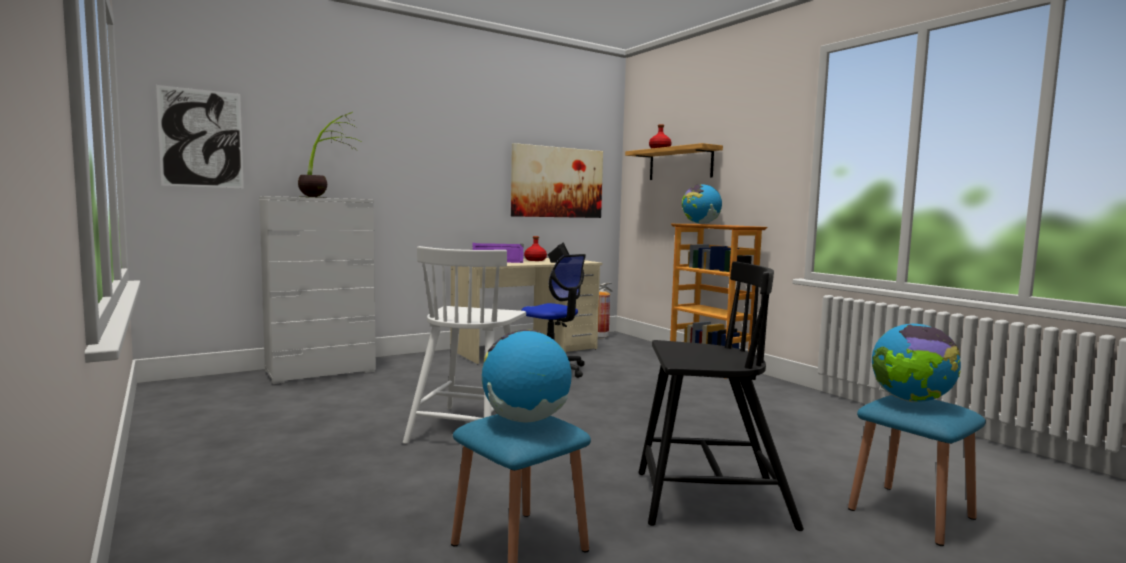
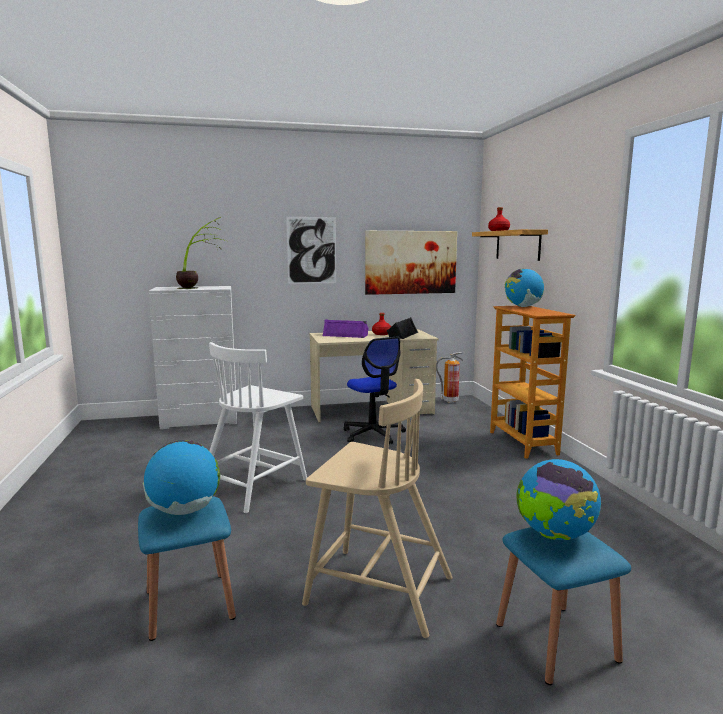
camera: 20 degrees right, 5 degrees up
(201, 138) = (113, 246): picture -> picture (311, 250)
(709, 500) = (377, 589): black chair -> beige chair

